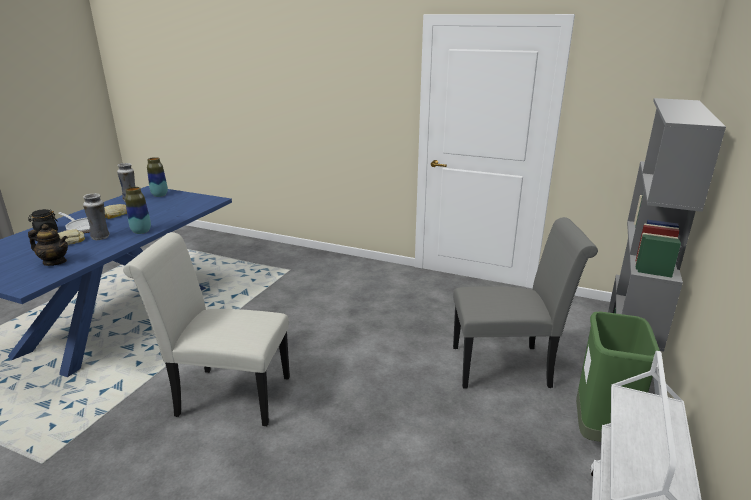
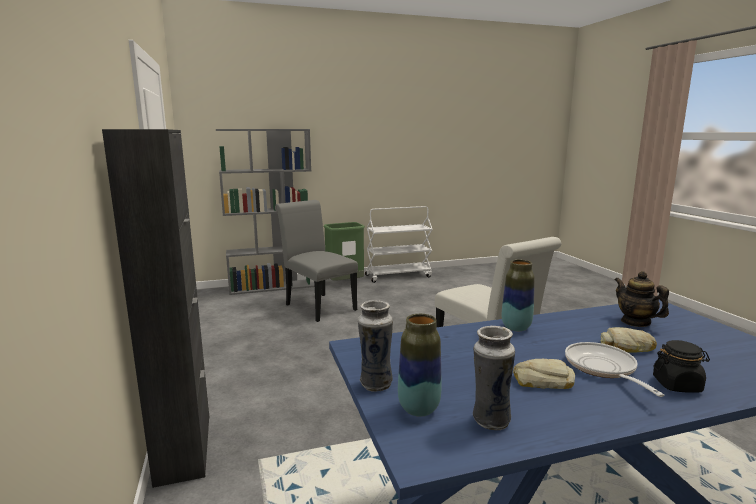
camera: 130 degrees left, 10 degrees down
(101, 237) = (575, 338): vase -> vase (375, 383)
(329, 258) = (184, 448): none -> black cabinet

